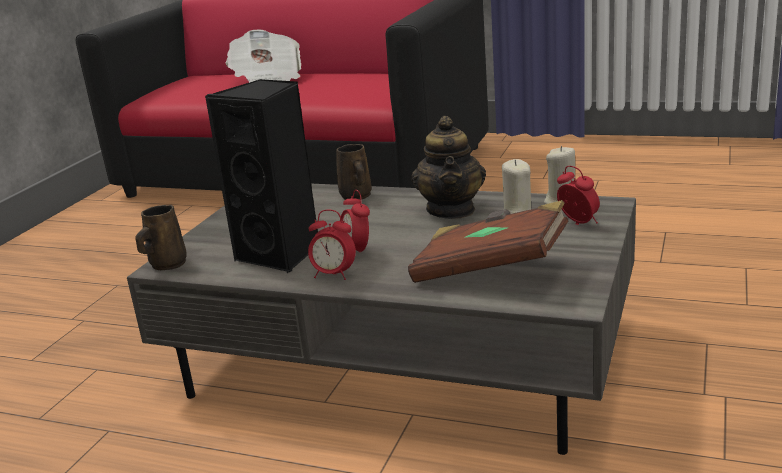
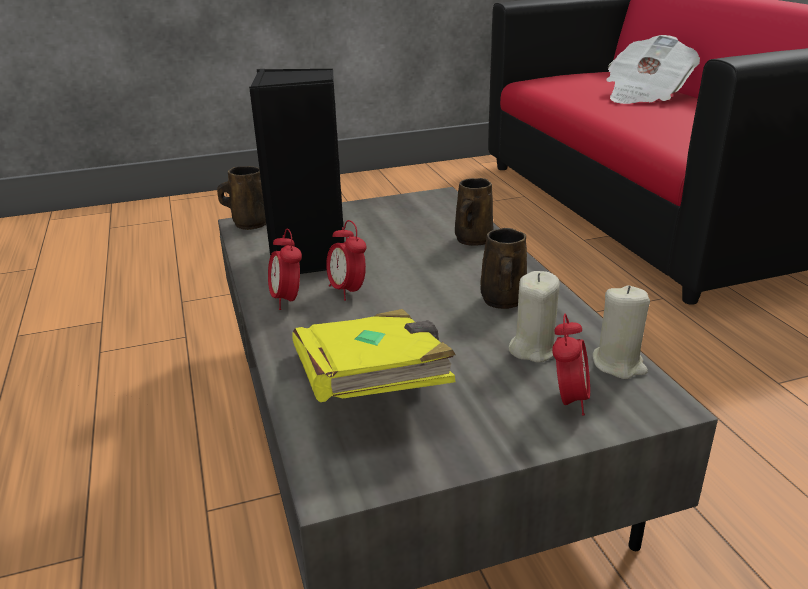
camera: 50 degrees right, 5 degrees up
(357, 252) = (347, 291): alarm clock -> alarm clock turned 60 degrees counterclockwise
(451, 210) = (502, 301): teapot -> brown mug
(490, 270) = (372, 385): brown book -> yellow book

